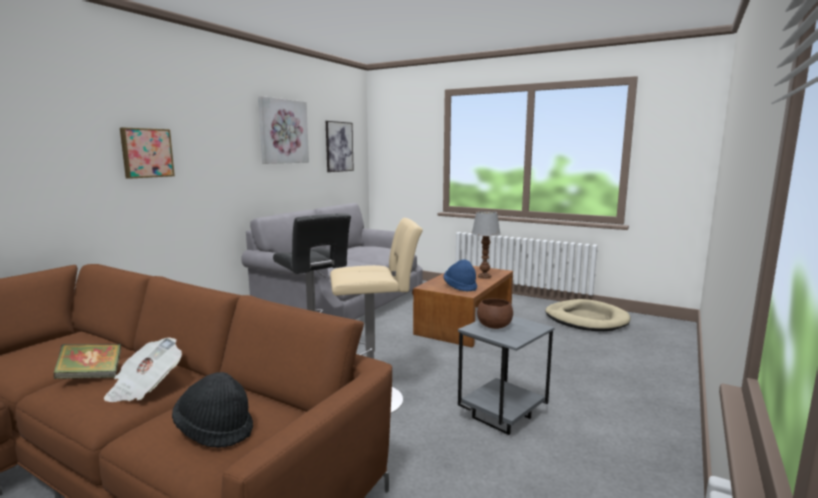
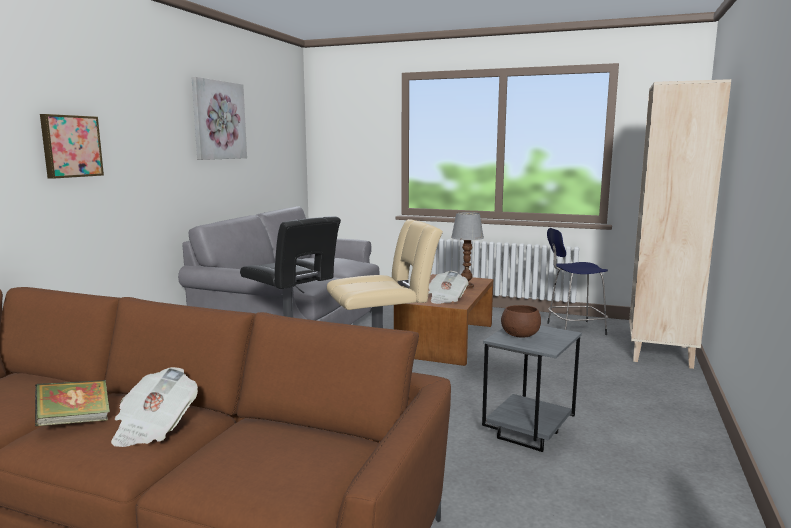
camera: 10 degrees left, 0 degrees up
(215, 430) = (274, 464): black hat -> none
(339, 146) = (277, 139): picture -> none
(460, 287) = (446, 299): blue hat -> newspaper
(586, 319) = (573, 329): beige dog bed -> blue stool
(662, 349) = (661, 354): none -> beige bookcase

